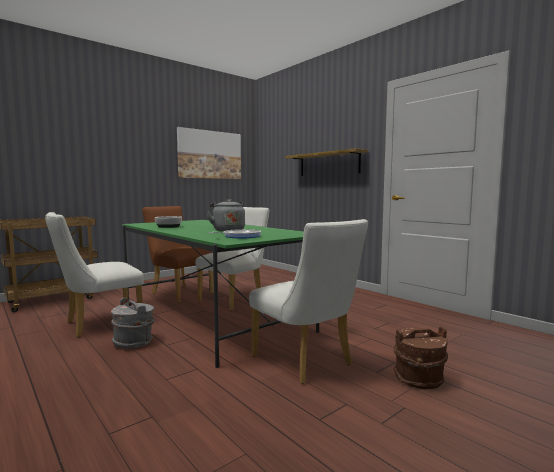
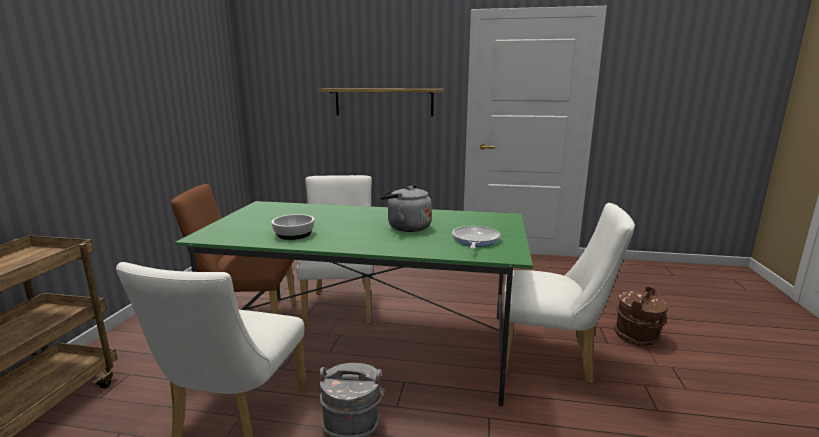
camera: 40 degrees left, 10 degrees up
(210, 155) = (187, 83): picture -> none

